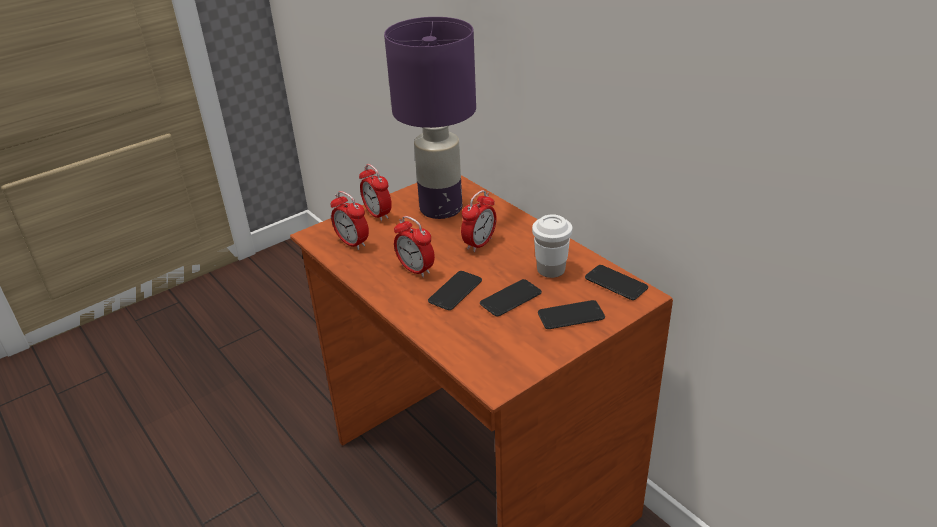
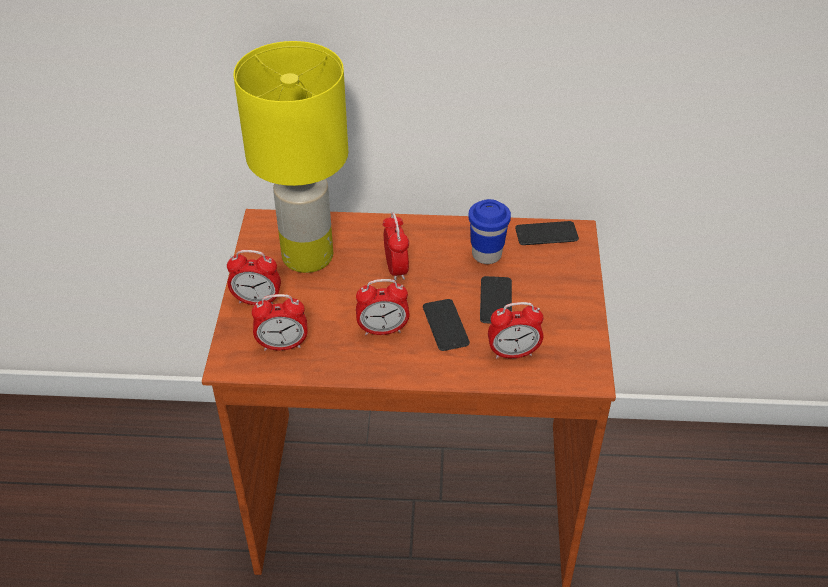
camera: 50 degrees left, 10 degrees up
(440, 209) = (307, 257): purple table lamp -> yellow table lamp
(469, 334) = (513, 353): none -> alarm clock
(551, 270) = (486, 254): white cup -> blue cup
(571, 316) = (557, 284): phone -> none

